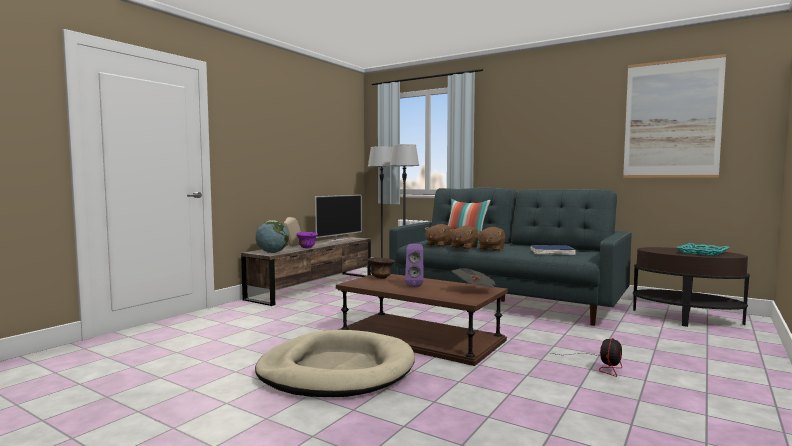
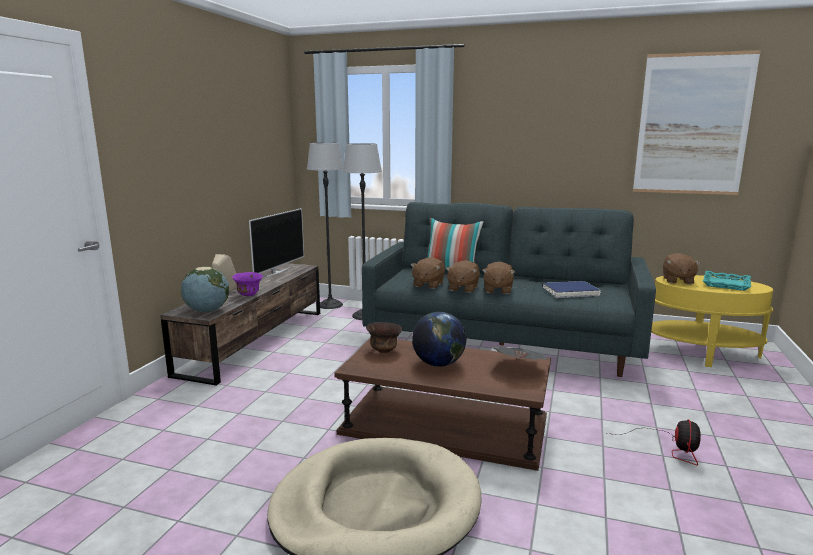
camera: 15 degrees left, 10 degrees up
(414, 285) = (438, 364): purple speaker -> globe
(657, 249) = (677, 281): none -> brown plush toy
(686, 318) = (701, 353): brown side table -> yellow side table

